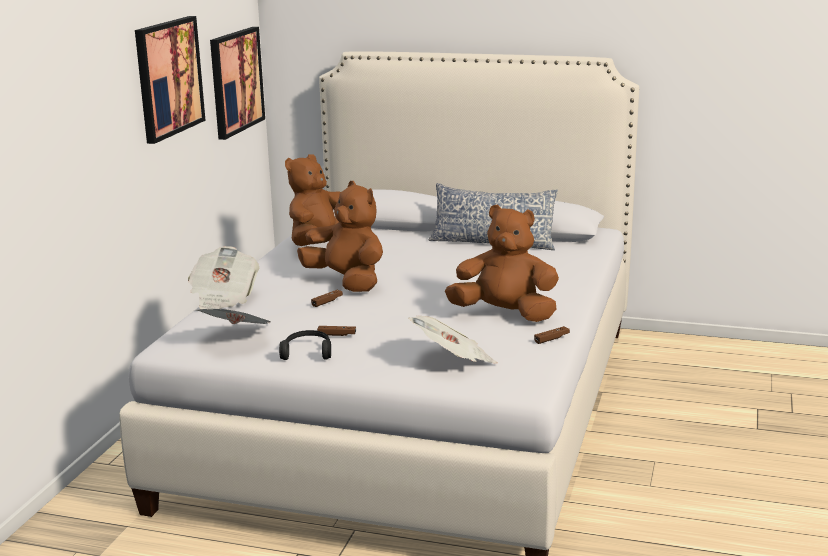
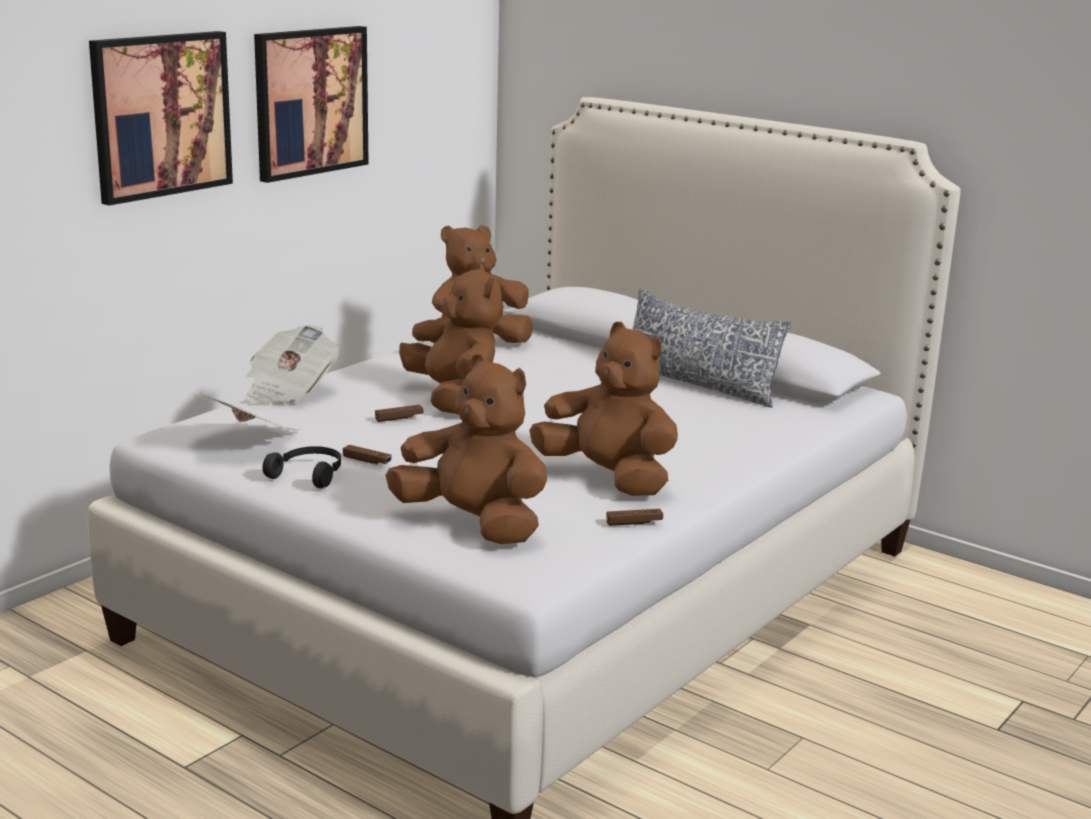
camera: 20 degrees right, 0 degrees up
(235, 81) = (440, 121): picture -> picture (161, 115)
(454, 361) = (473, 524): newspaper -> brown plush toy

